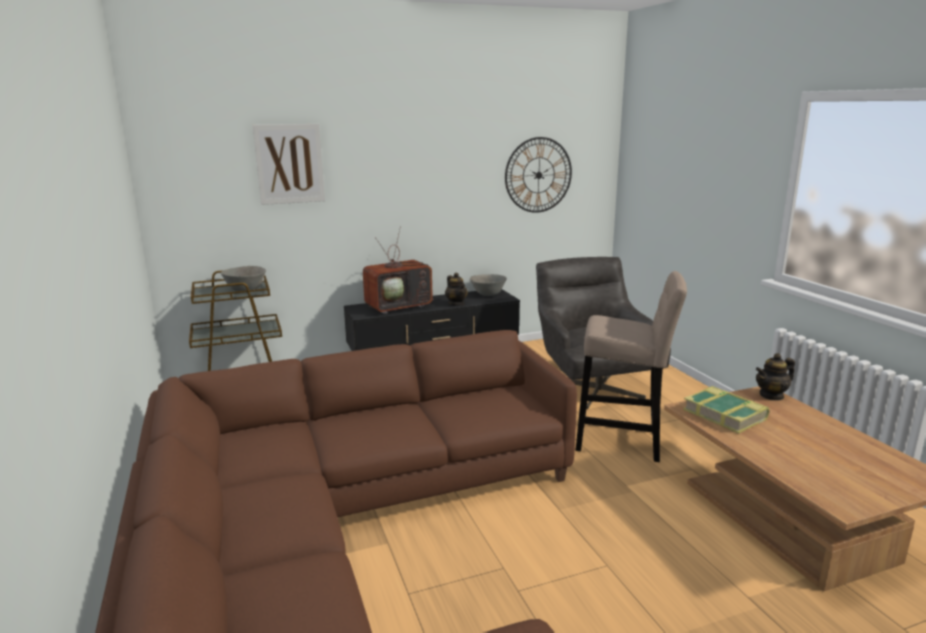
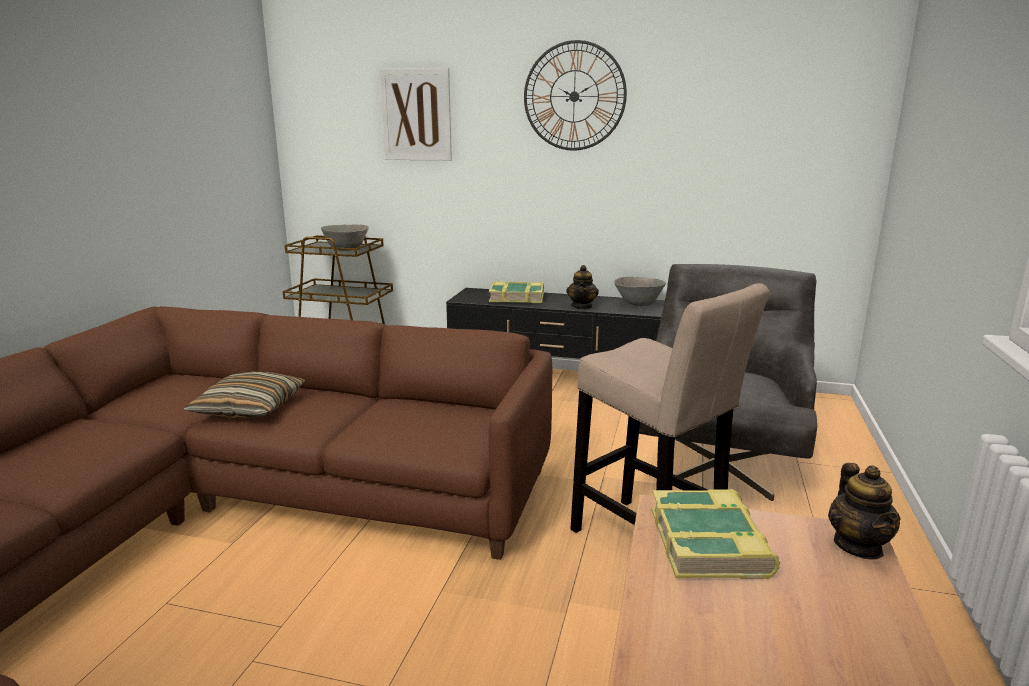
camera: 35 degrees right, 0 degrees up
(351, 435) = (249, 408): none -> pillow
(399, 306) = (517, 298): television -> book
(538, 175) = (744, 145): wall clock -> wall clock (574, 96)
(771, 395) = (858, 546): teapot -> teapot turned 105 degrees counterclockwise

